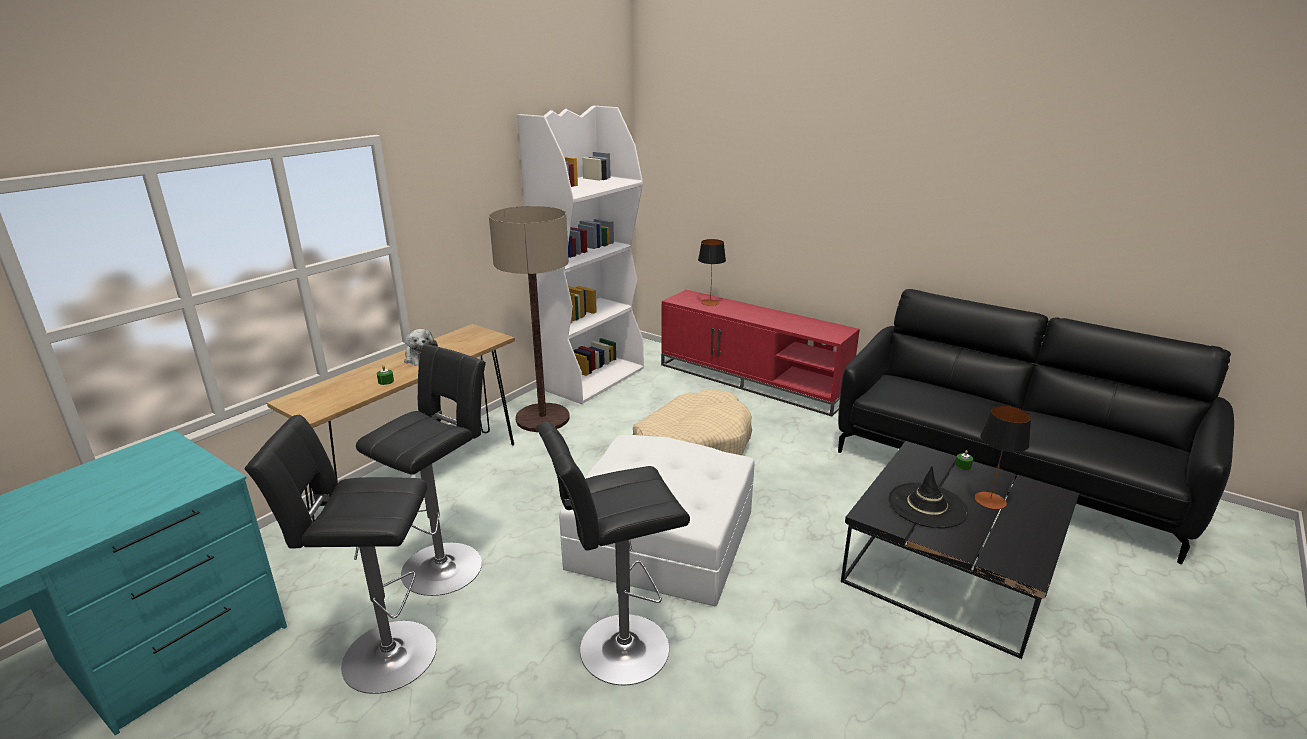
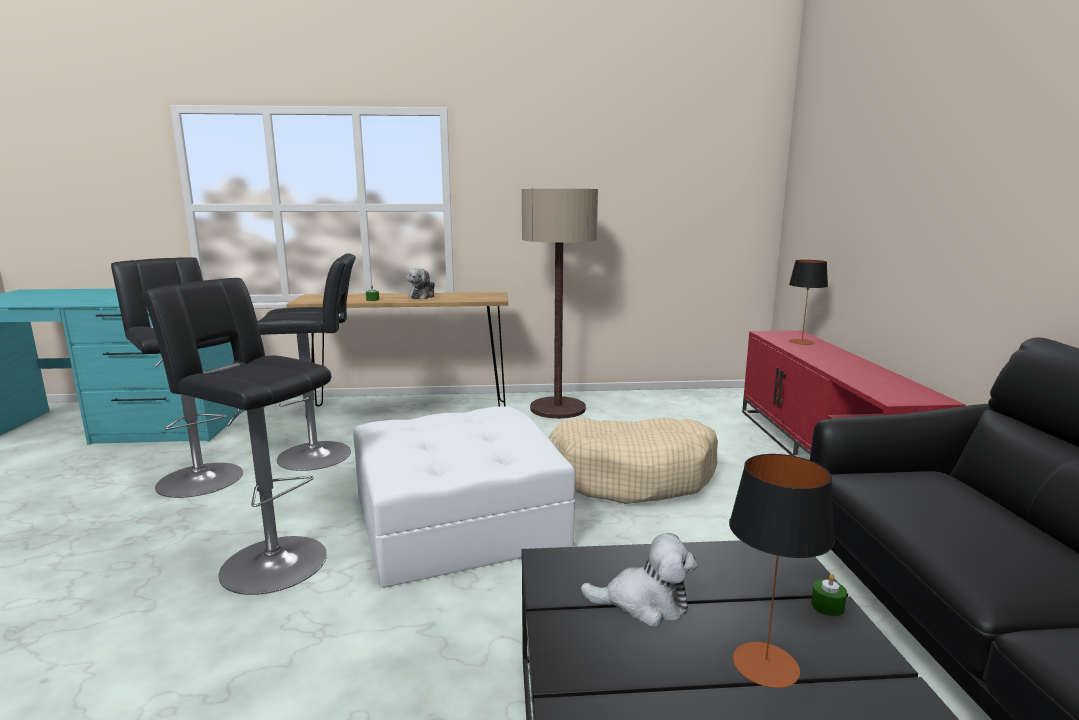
camera: 50 degrees right, 10 degrees down
(592, 378) = (655, 399): white bookcase -> none
(927, 505) = (644, 603): black hat -> plush toy

